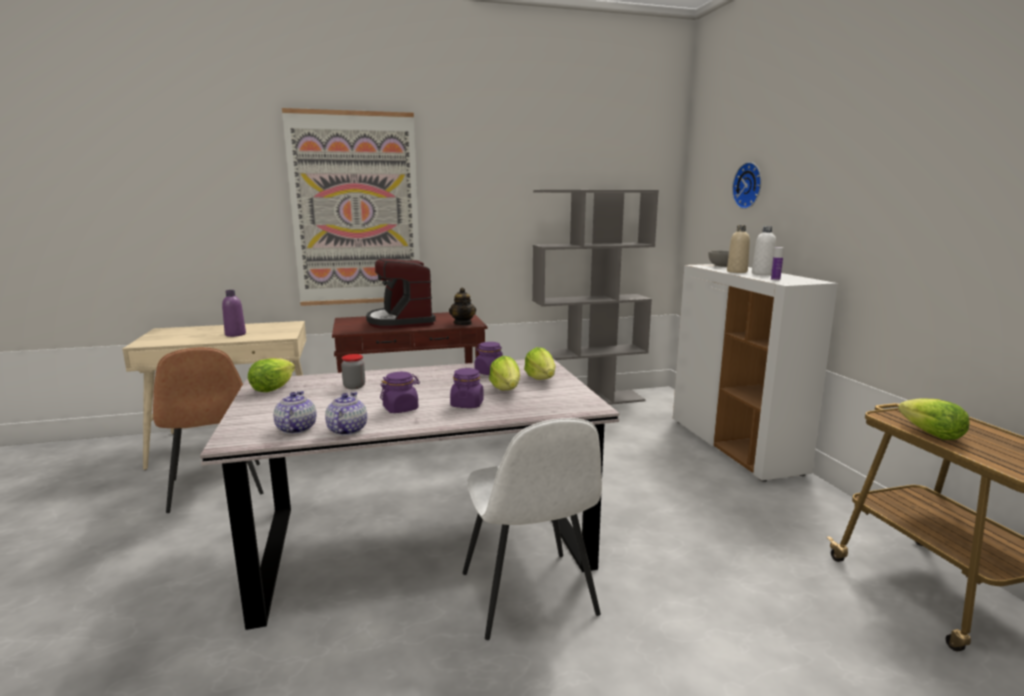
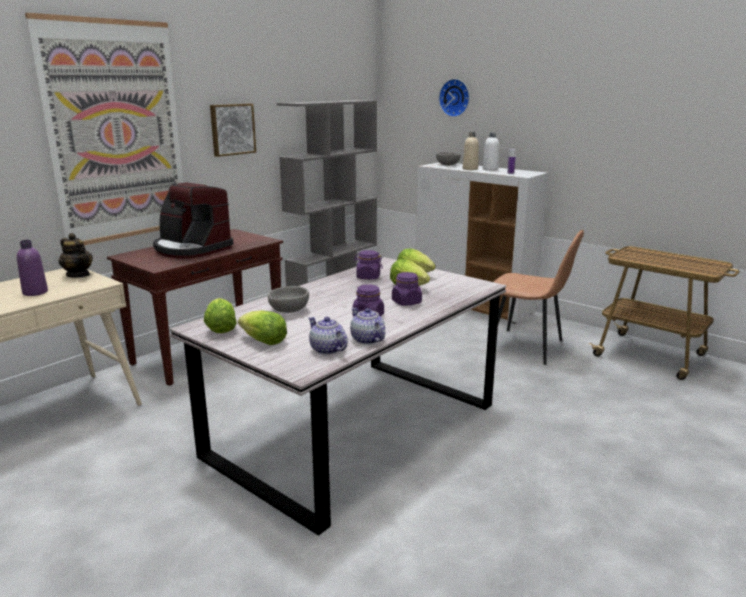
camera: 35 degrees left, 5 degrees up
(216, 488) = (95, 463): brown chair -> brown chair (527, 347)
(354, 386) = (290, 310): jar -> grey bowl
(463, 323) = (256, 241): teapot -> teapot (78, 275)
(479, 214) = (232, 129): none -> picture
(528, 596) = (474, 435): white chair -> none
(931, 434) = (650, 262): lettuce -> lettuce (264, 342)

